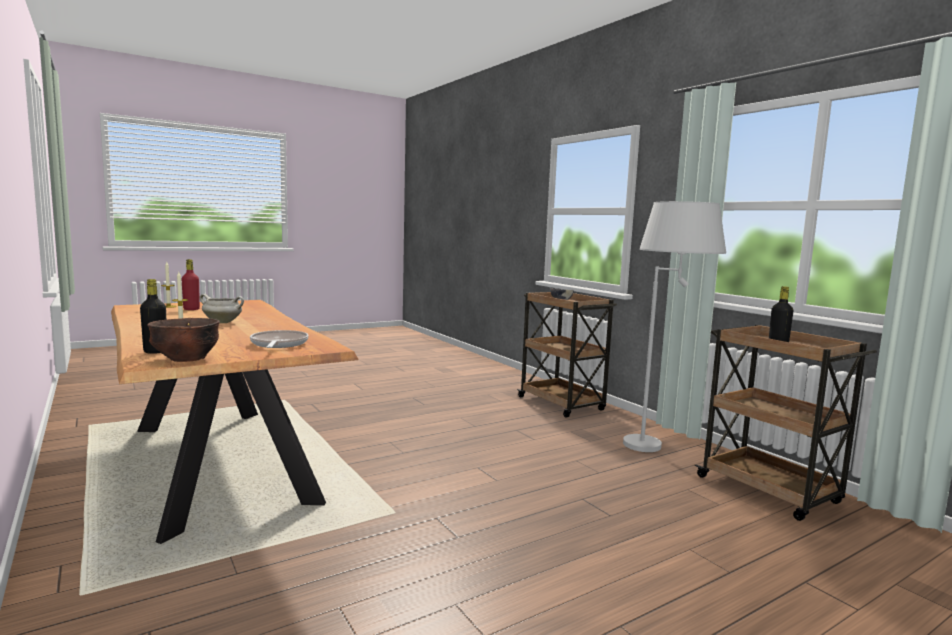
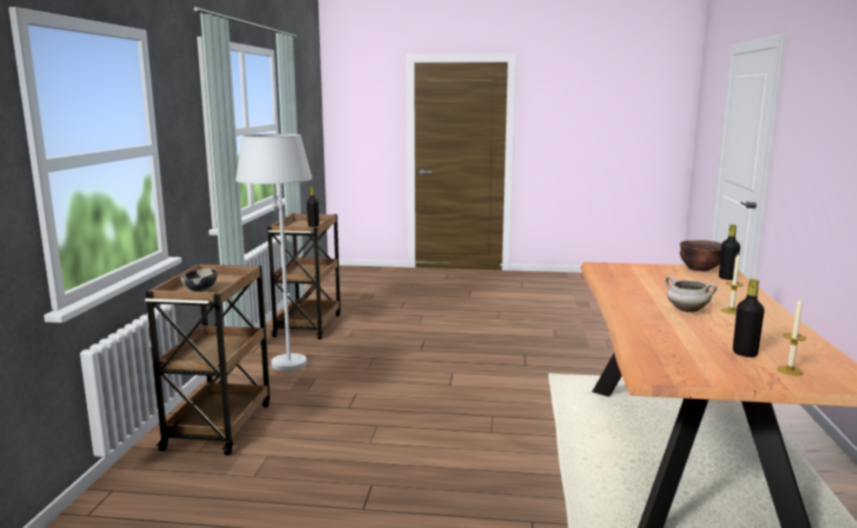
camera: 140 degrees left, 5 degrees up
(191, 309) = (745, 353): red bottle -> black bottle
(278, 344) = (635, 273): frying pan -> none

